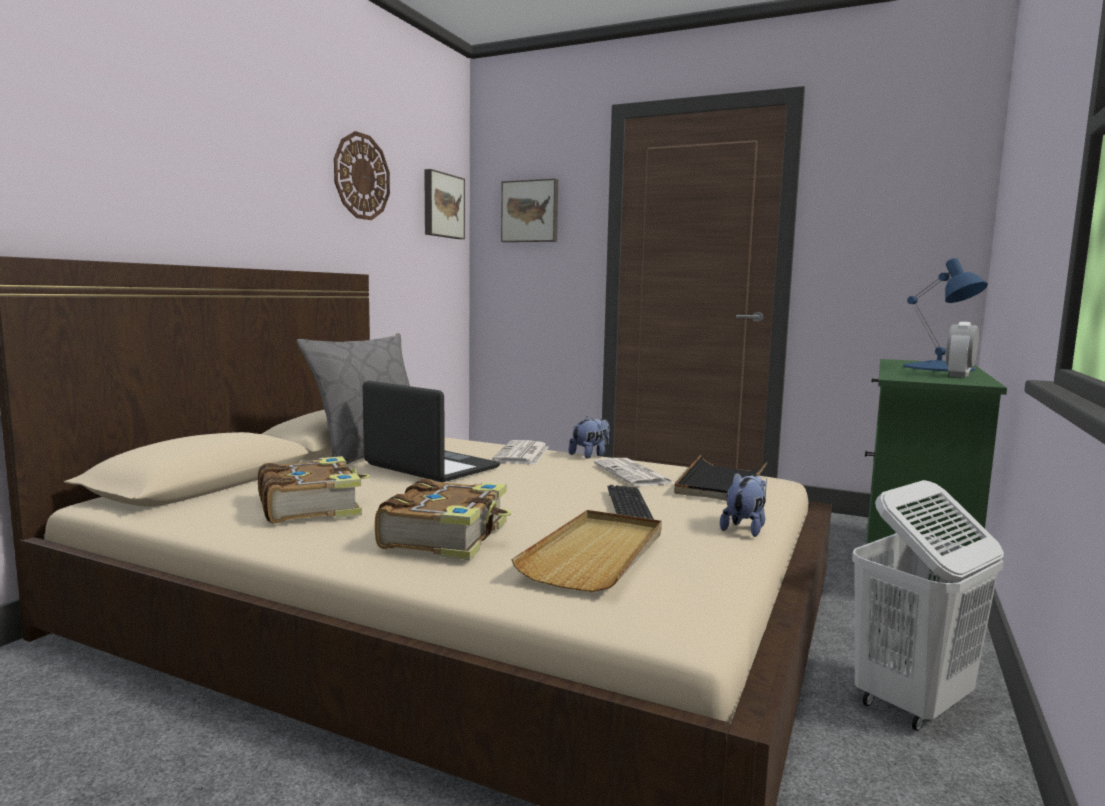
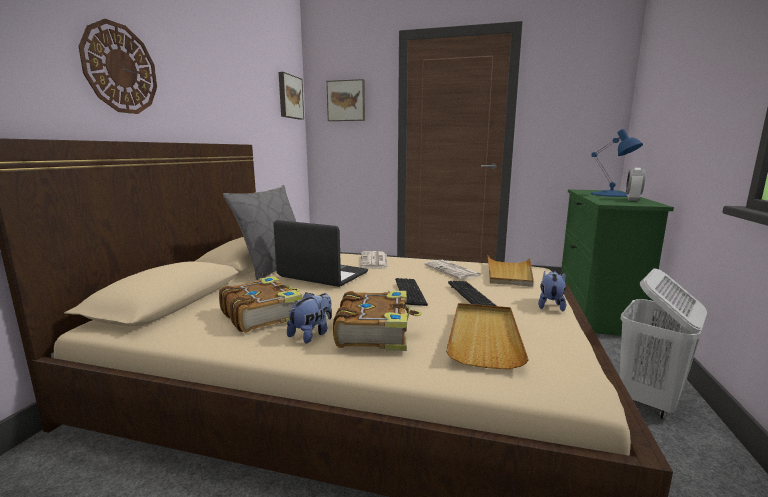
camera: 10 degrees left, 5 degrees up
(361, 176) = (242, 76): wall clock -> wall clock (120, 68)
(538, 496) = (410, 293): none -> keyboard
(590, 455) = (416, 258): plush toy -> plush toy (312, 334)
(720, 483) = (509, 273): black tray -> beige tray

